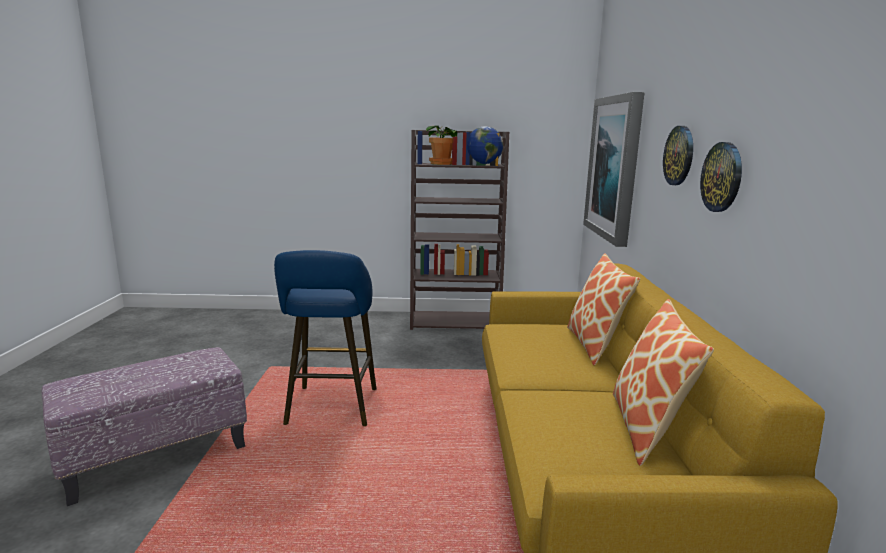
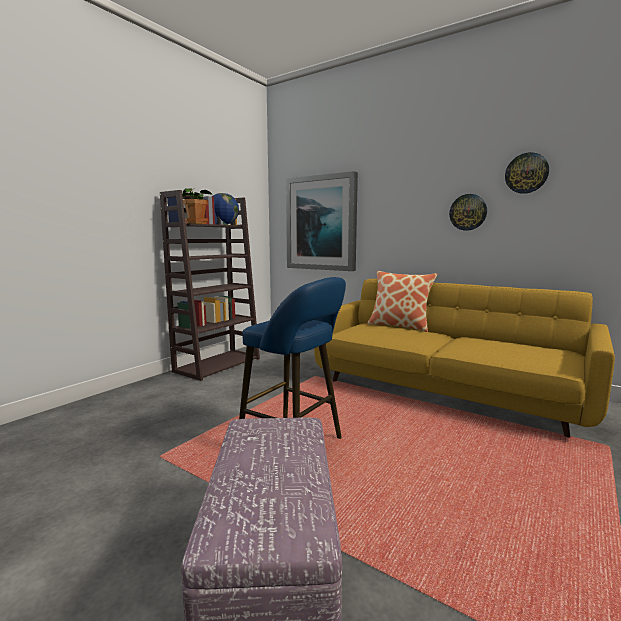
camera: 55 degrees left, 5 degrees down
(648, 428) = (507, 341): pillow -> none
(679, 155) = (416, 206): wall clock -> wall clock (526, 173)

